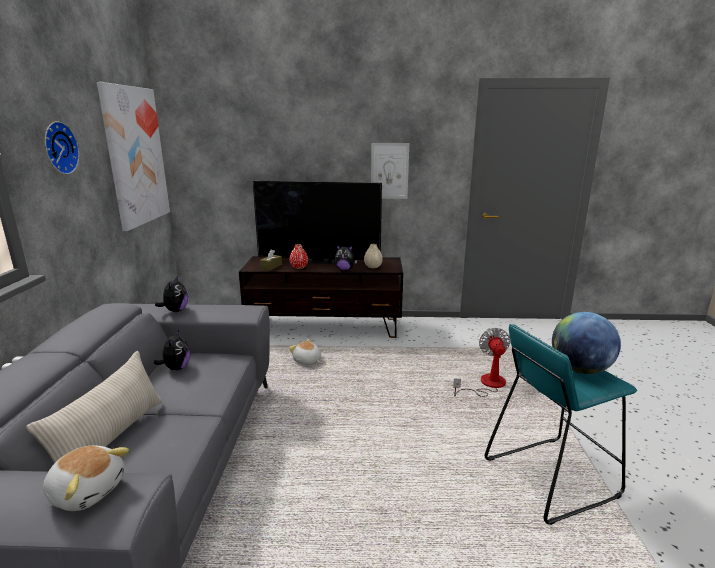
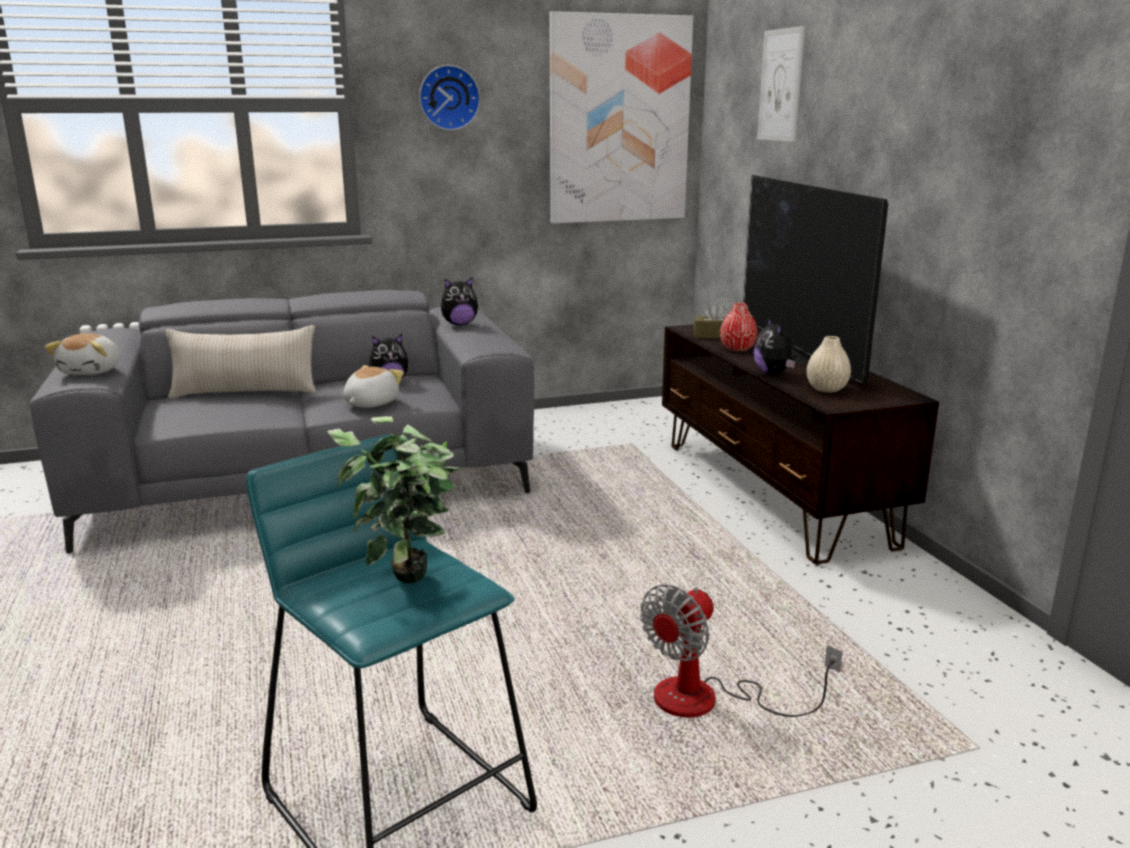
camera: 70 degrees right, 0 degrees up
(307, 361) = (631, 503): plush toy -> plush toy (370, 403)
(389, 171) = (956, 177): picture -> picture (780, 85)
(486, 385) = (709, 700): fan -> fan turned 150 degrees clockwise
(580, 369) = (407, 589): globe -> potted plant

